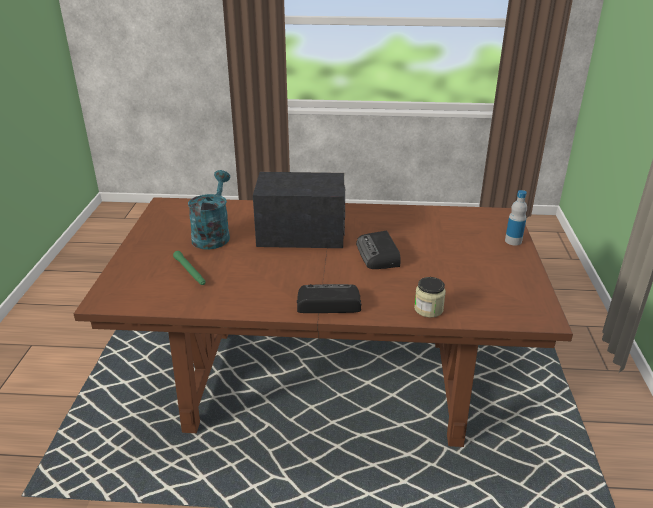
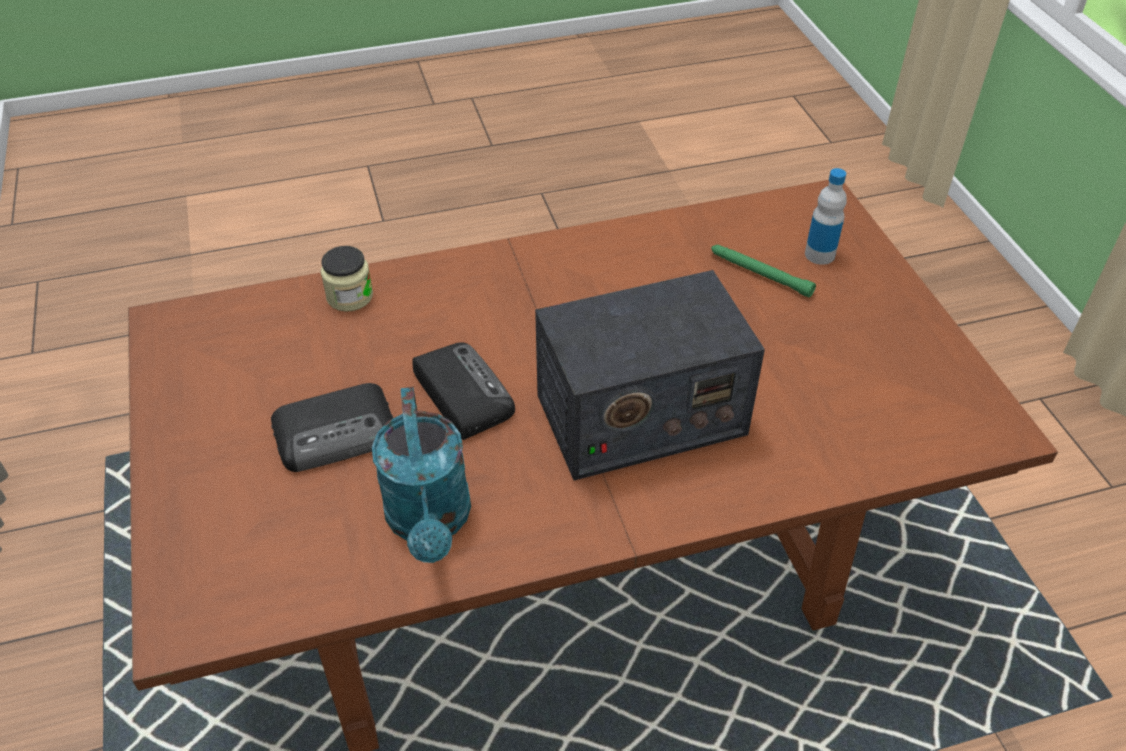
camera: 160 degrees right, 15 degrees up
(213, 235) = (806, 365): turquoise watering can -> turquoise watering can (430, 522)
(327, 303) = (508, 270): radio -> radio (338, 434)
(513, 241) = (177, 516): bottle -> bottle (819, 254)

